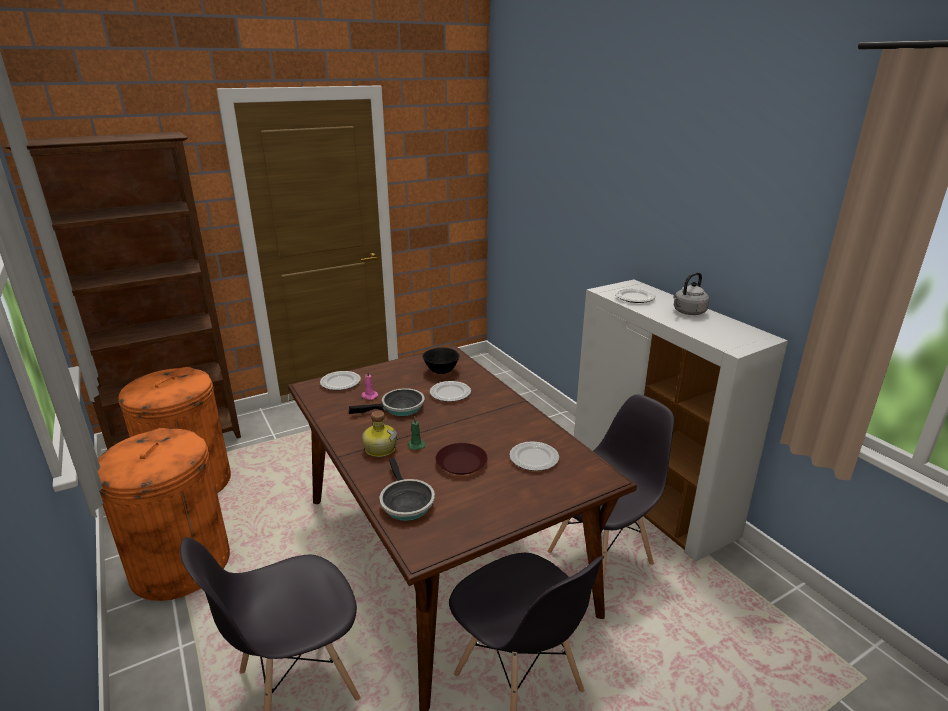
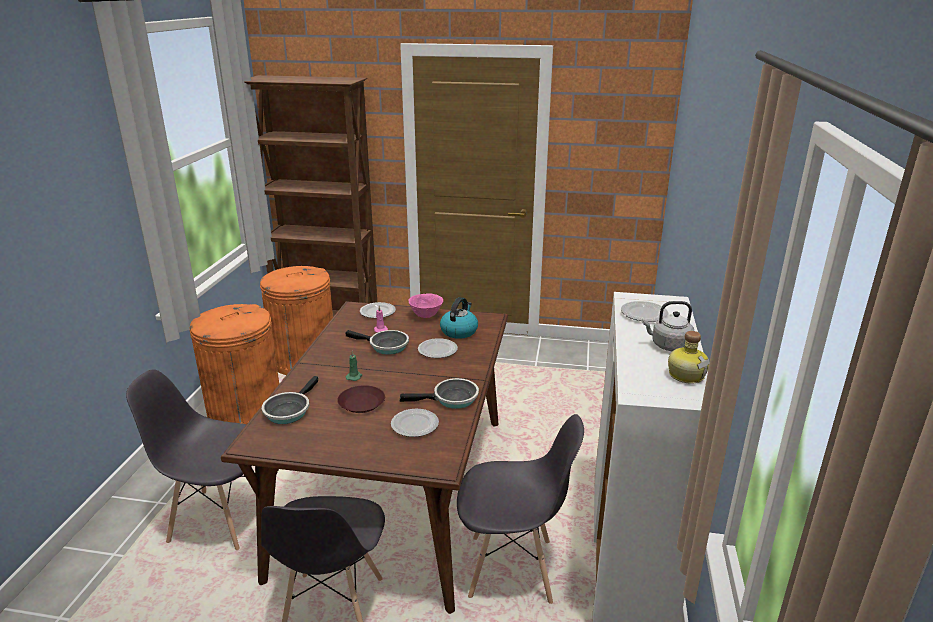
camera: 40 degrees right, 0 degrees up
(380, 448) = (329, 368): bottle -> bottle (686, 374)
(392, 369) = (426, 316): none -> pink bowl
(441, 372) = (459, 331): black bowl -> kettle
(526, 425) = (452, 399): none -> frying pan

